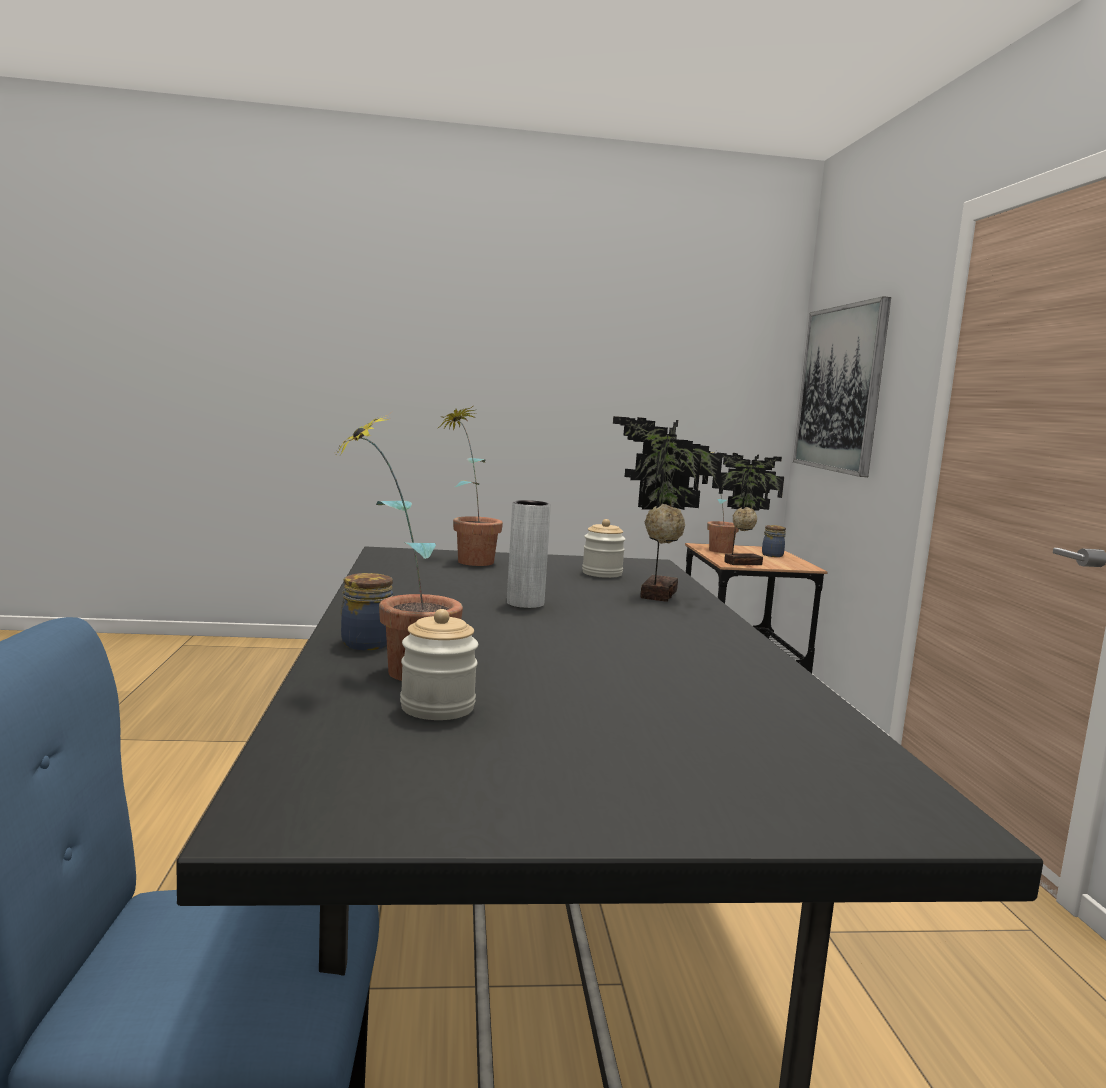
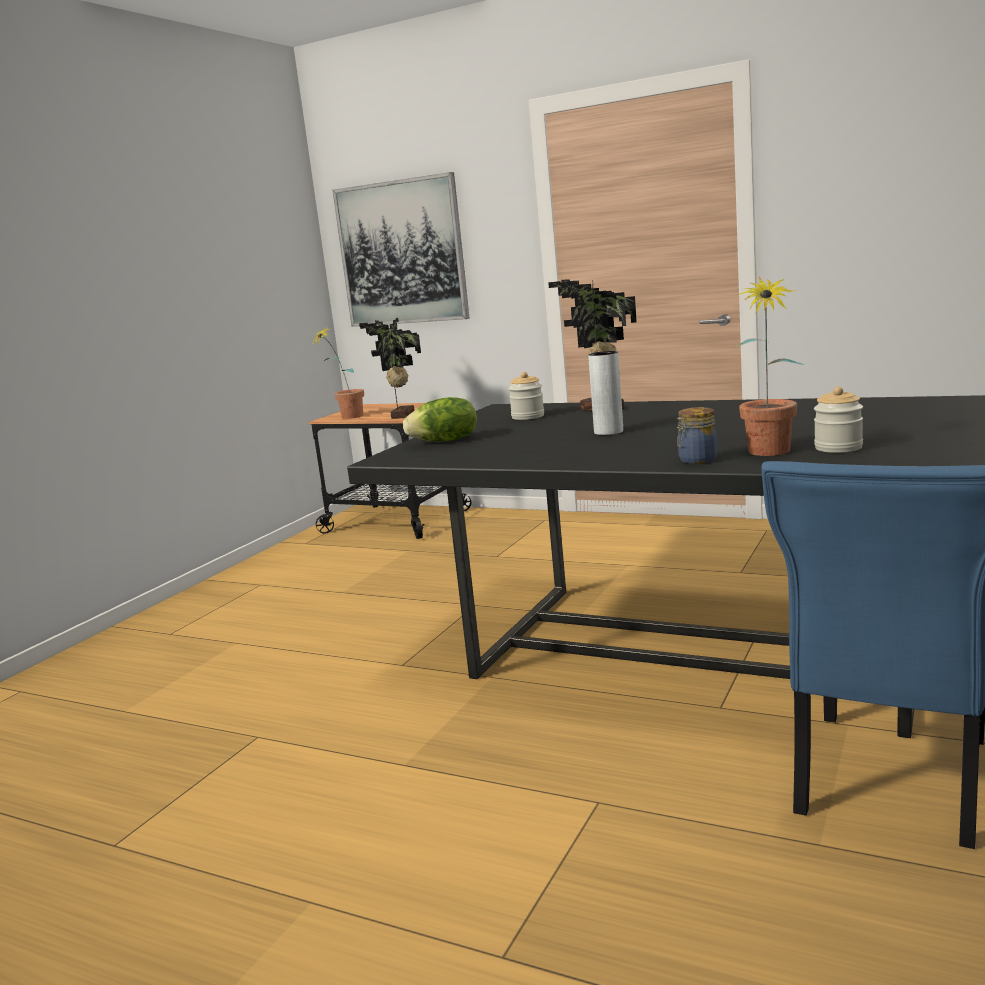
camera: 55 degrees left, 5 degrees up
(468, 560) = (445, 441): potted plant -> lettuce
(773, 555) = (387, 407): jar -> none

